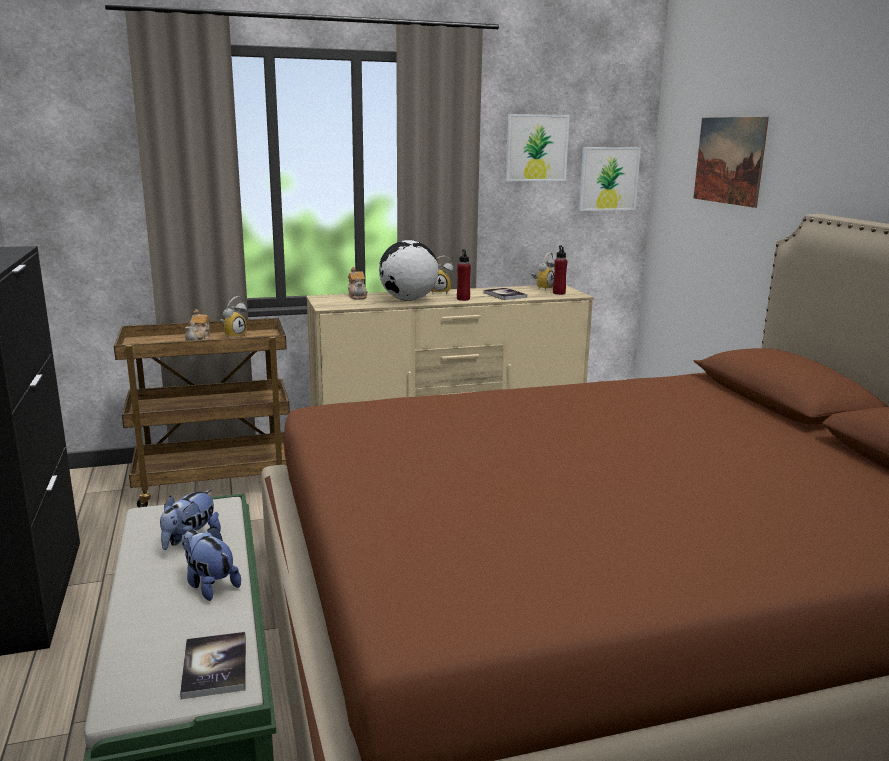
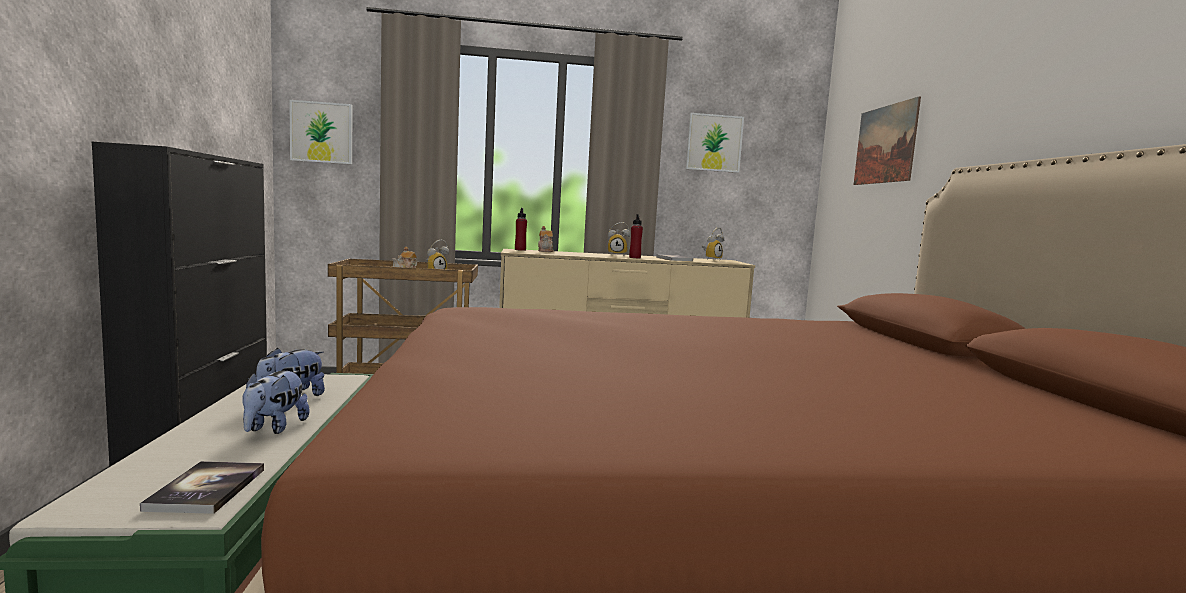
camera: 10 degrees right, 10 degrees down
(209, 585) = (274, 428): plush toy -> plush toy turned 135 degrees counterclockwise
(408, 300) = (586, 255): globe -> none
(559, 293) = (724, 262): red bottle -> red bottle (520, 250)
(608, 179) = (779, 174): picture -> picture (322, 132)

